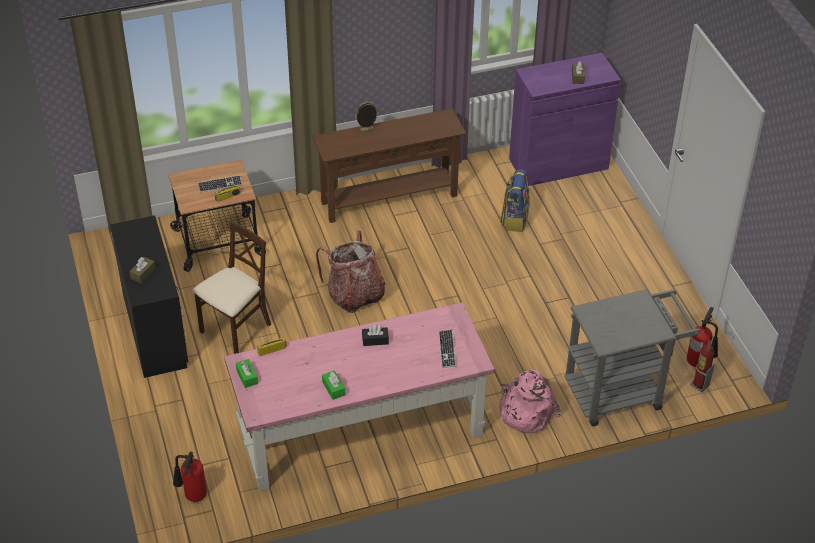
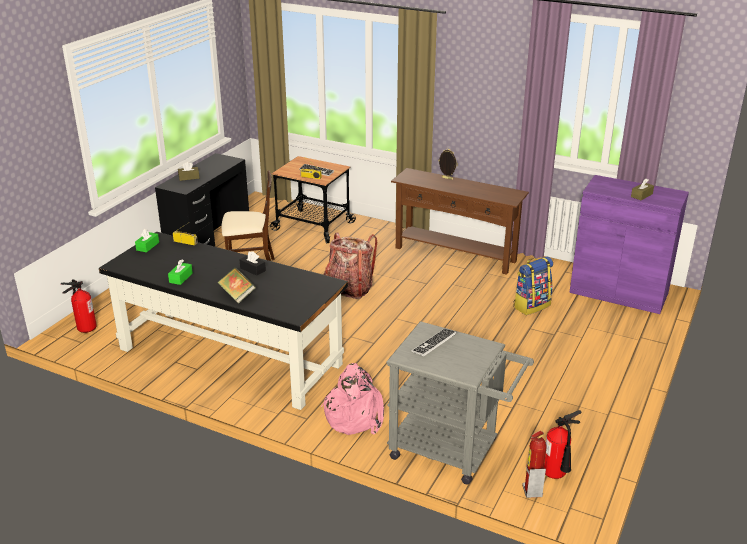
camera: 45 degrees right, 15 degrees down
(359, 431) = (228, 356): pink desk -> black desk
(404, 373) = (237, 295): none -> book
(447, 349) = (288, 298): keyboard -> keyboard (434, 343)

